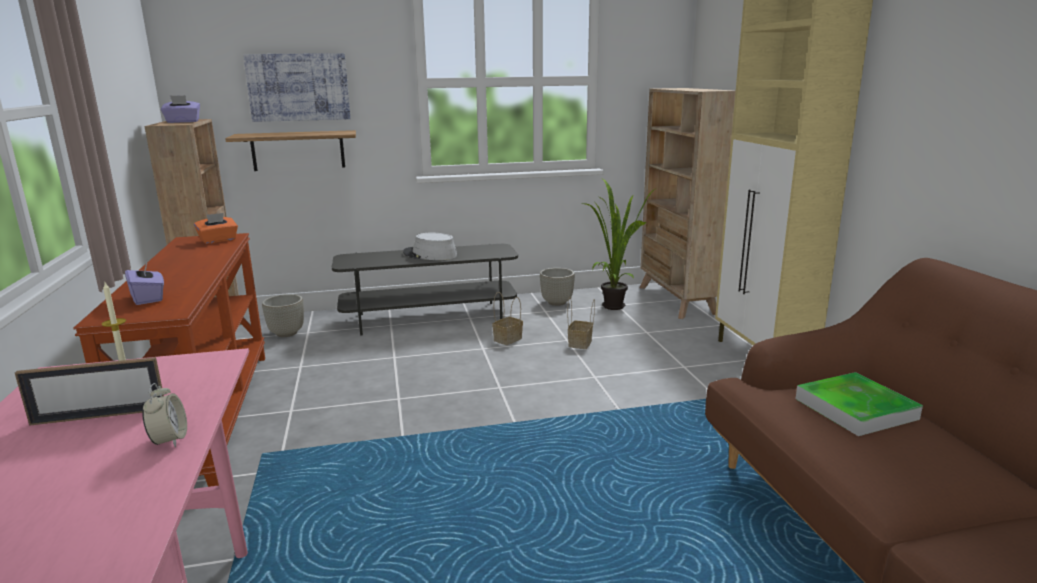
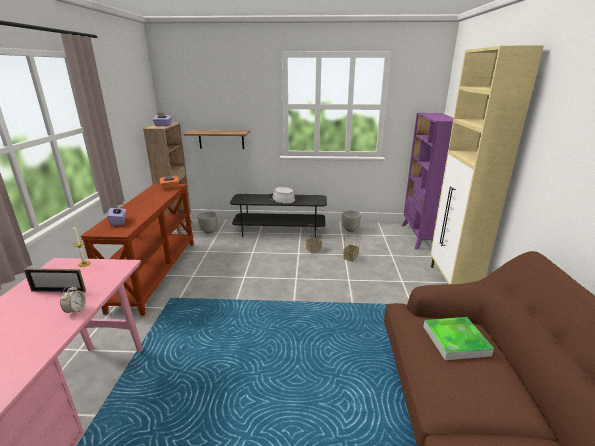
camera: 15 degrees right, 5 degrees up
(298, 87) = (222, 107): picture -> none
(614, 304) = (381, 235): potted plant -> none
(677, 300) = (419, 236): beige bookcase -> purple bookcase

